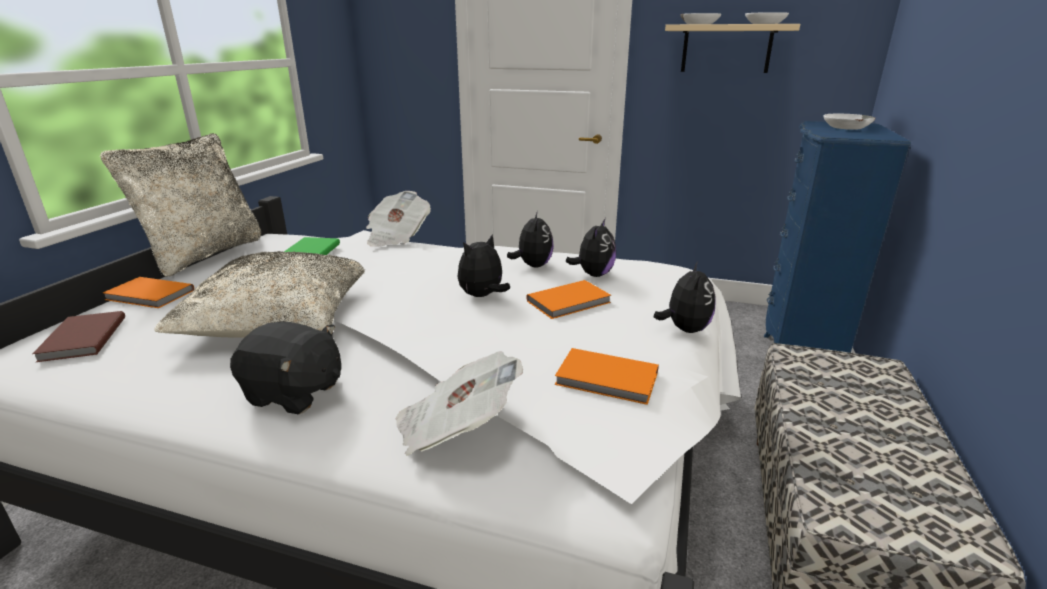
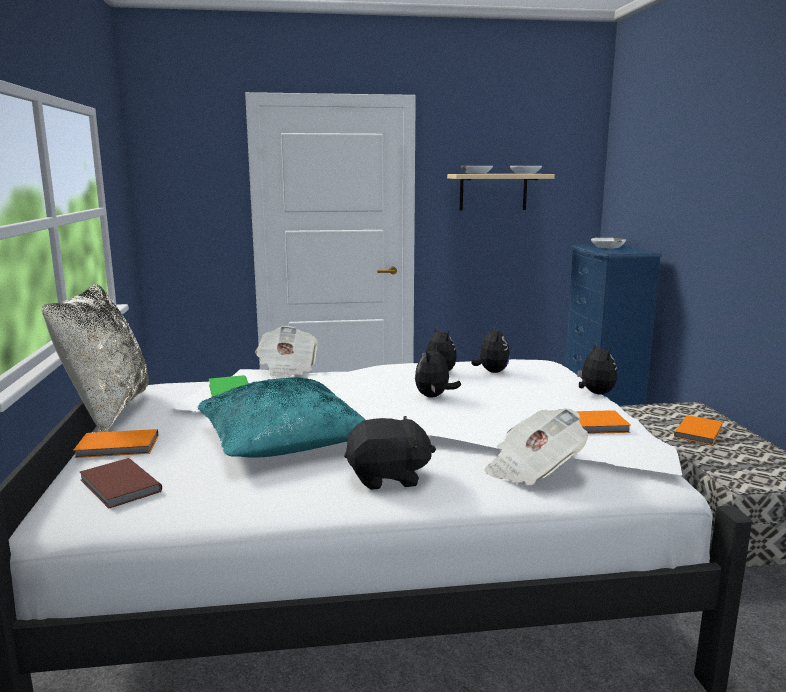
camera: 25 degrees left, 10 degrees down
(278, 317) = (282, 439): beige pillow -> turquoise pillow
(570, 302) = (502, 390): orange book -> orange book (700, 432)

